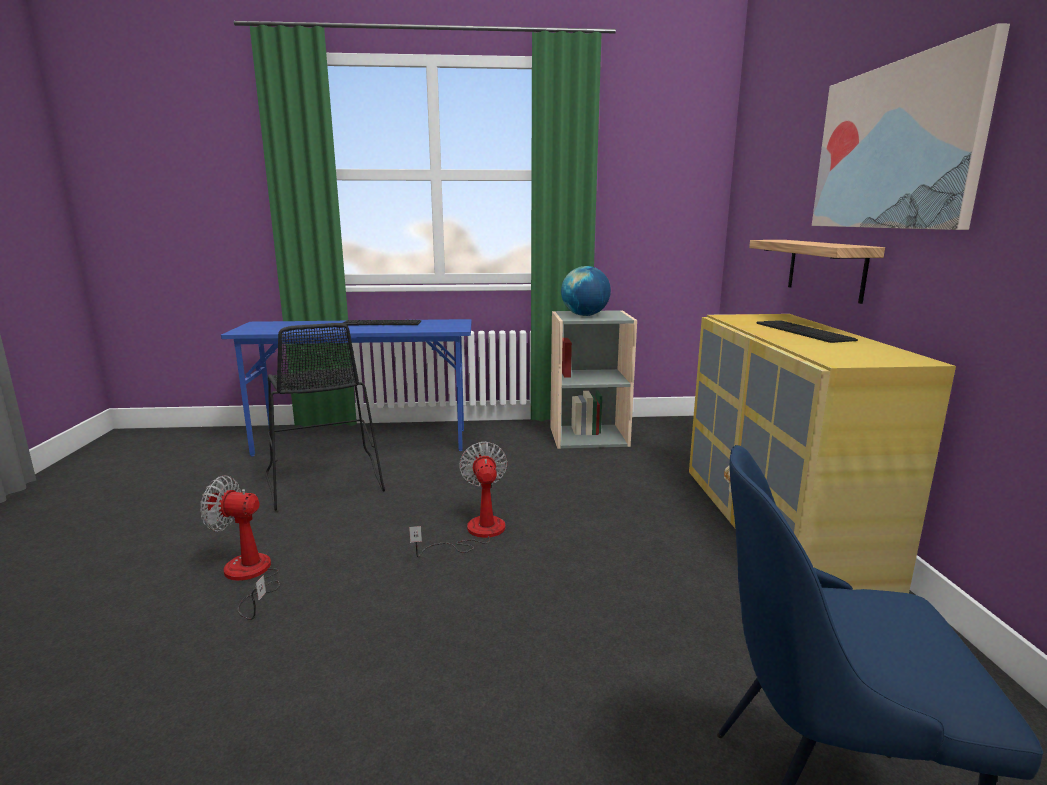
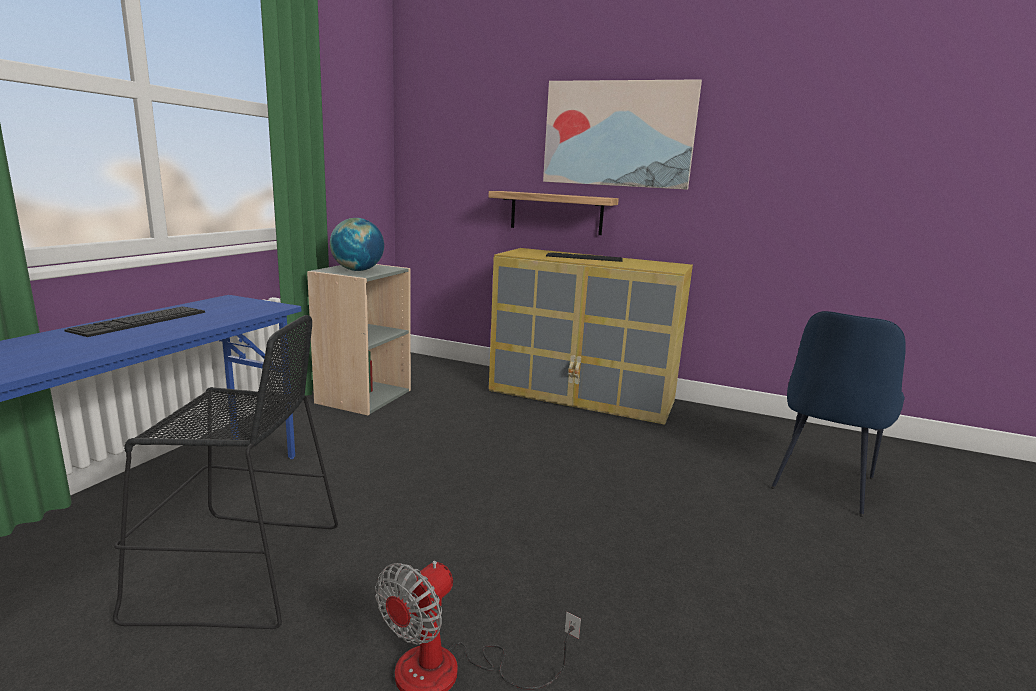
camera: 65 degrees left, 0 degrees up
(475, 533) = (491, 499): fan -> none

